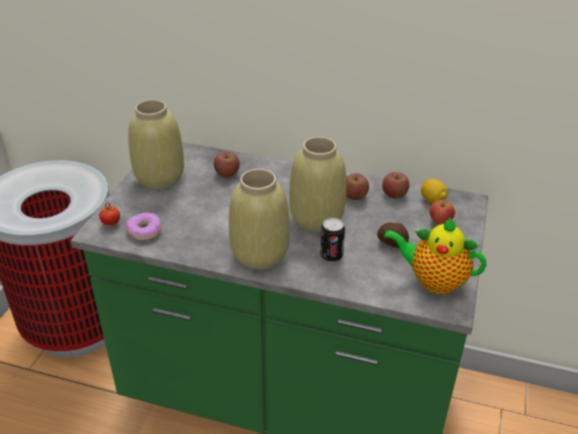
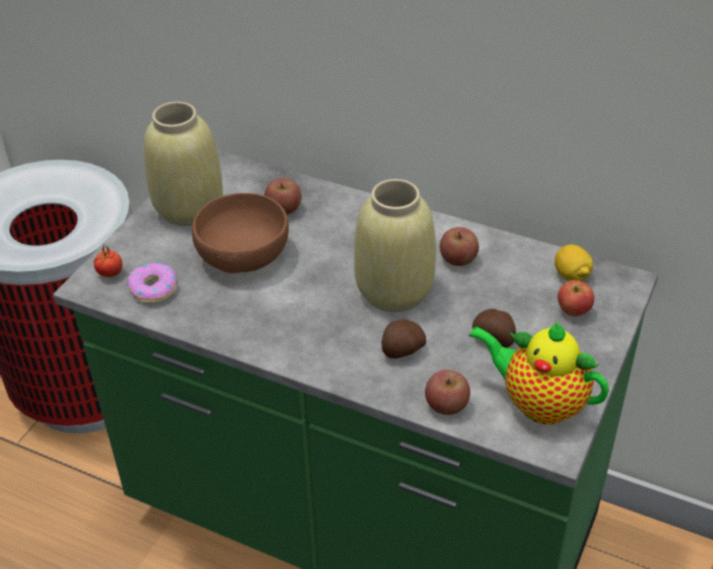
camera: 10 degrees right, 5 degrees up
(206, 203) = (244, 254): none -> brown bowl
(259, 255) = (302, 340): beige vase -> none
(331, 256) = (402, 351): can -> potato
(394, 194) = (517, 261): apple -> apple (446, 405)

